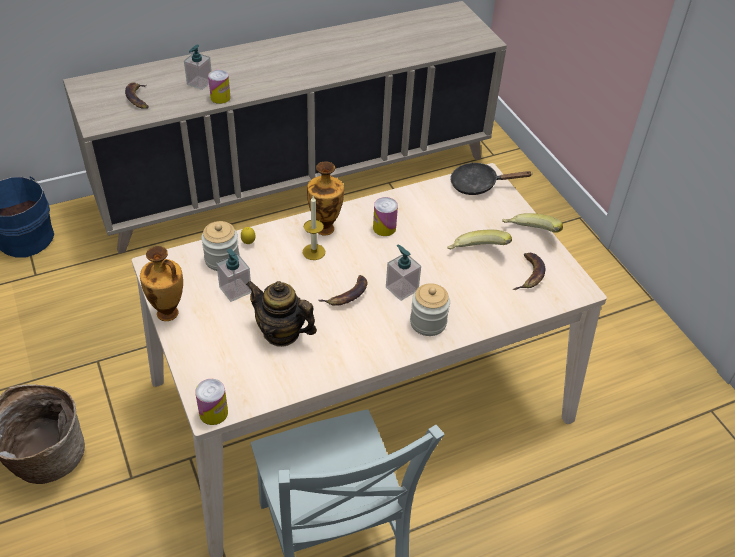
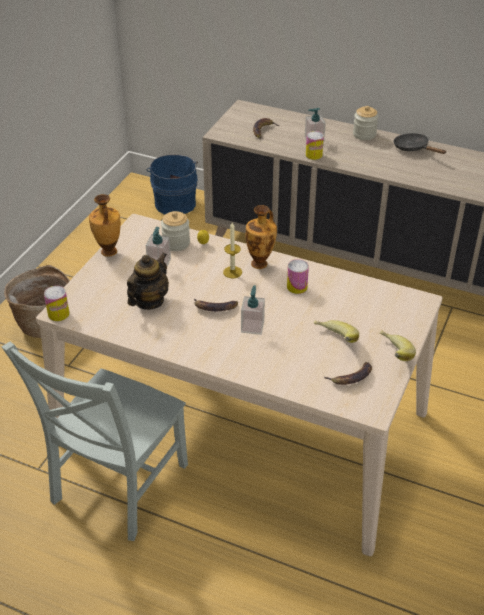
camera: 50 degrees right, 5 degrees down
(281, 333) = (149, 301): teapot -> teapot turned 45 degrees clockwise
(428, 322) = (238, 355): jar -> jar (364, 134)
(478, 185) = (406, 302): black frying pan -> black frying pan (413, 148)

